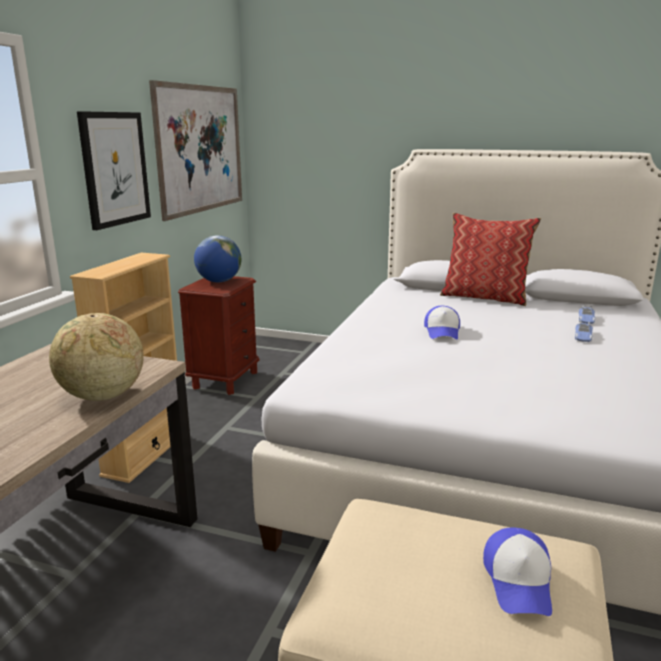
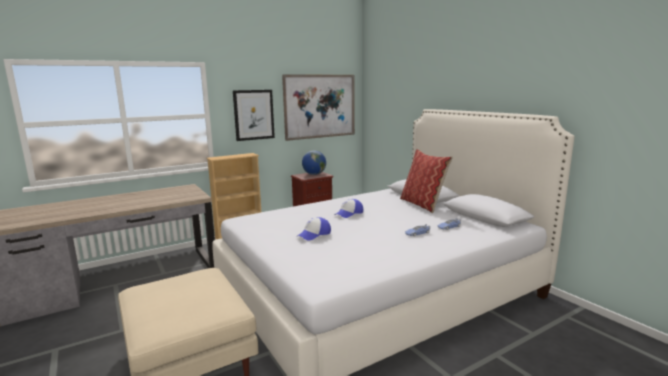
camera: 40 degrees right, 5 degrees down
(102, 396) = (166, 201): globe -> none
(519, 581) = (192, 305): cap -> cap (314, 234)

